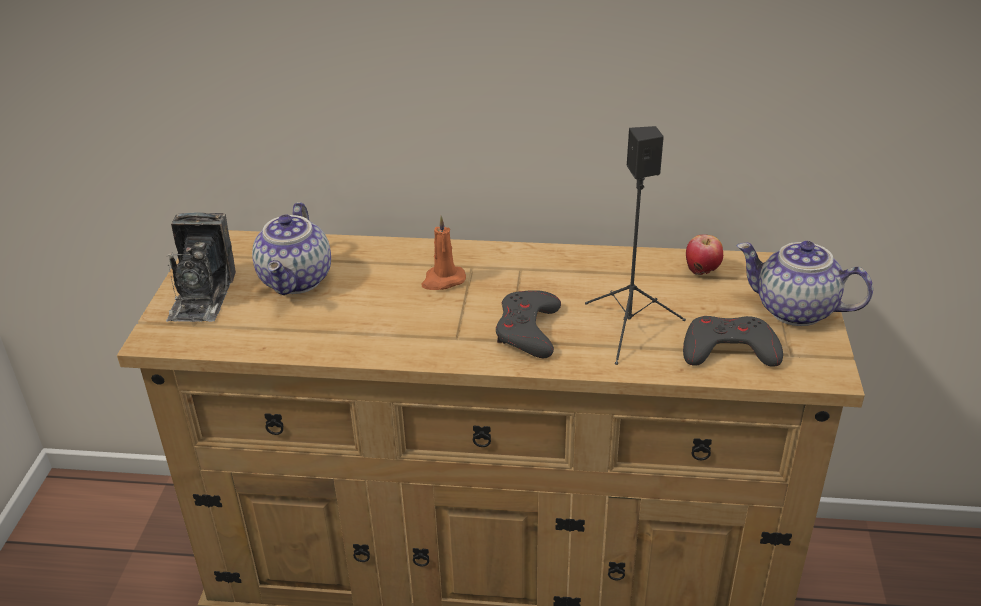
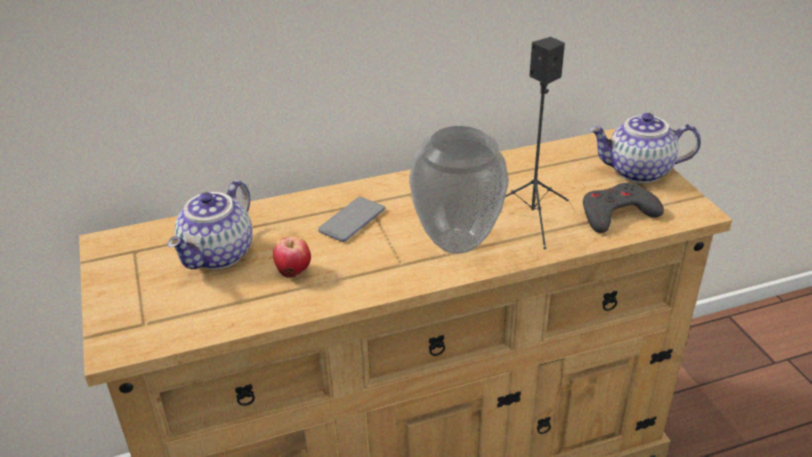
camera: 25 degrees left, 0 degrees up
(202, 295) = (134, 294): camera -> none
(297, 280) = (219, 255): teapot -> teapot turned 45 degrees clockwise
(442, 280) = (352, 220): orange candle -> phone
(528, 330) = (455, 242): grey game controller -> vase
(702, 272) = (551, 160): apple -> apple (294, 273)

